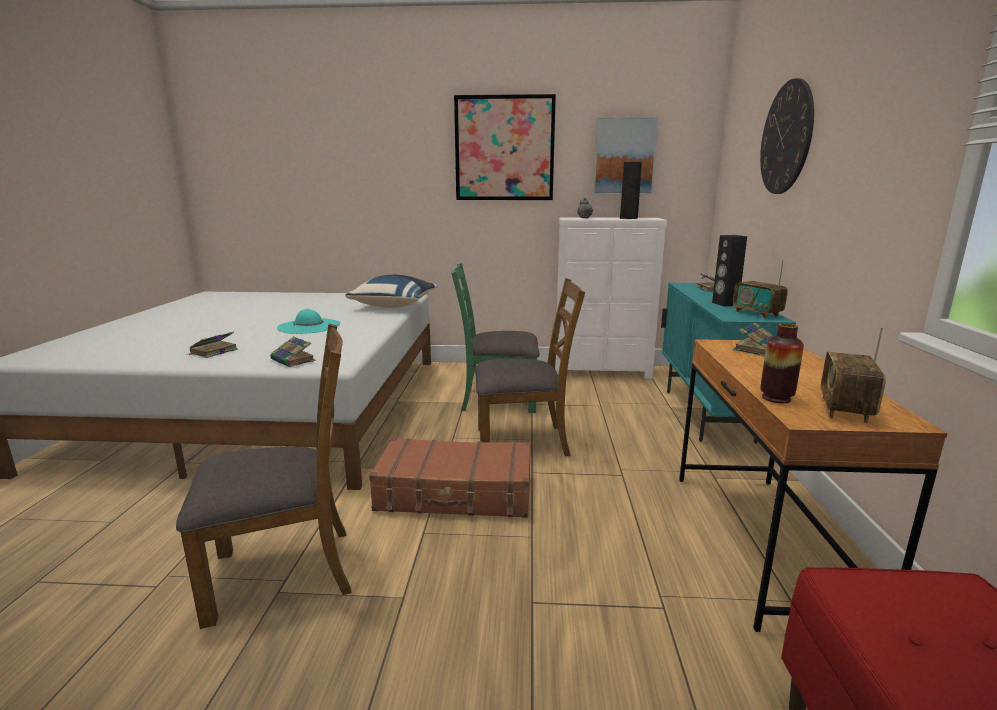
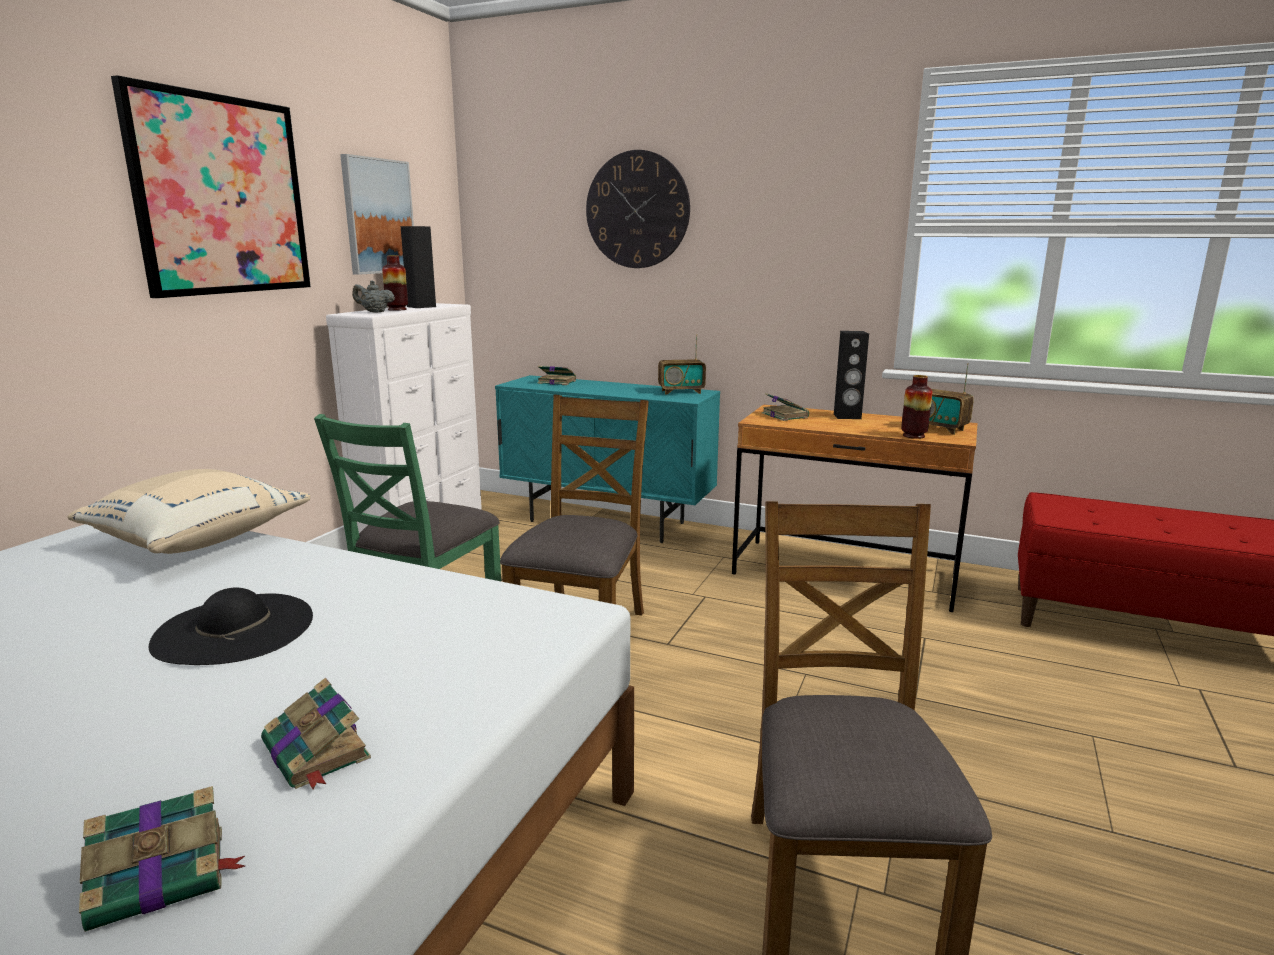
camera: 70 degrees left, 0 degrees up
(293, 360) = (508, 649): book -> book (162, 877)
(309, 326) = (234, 629): turquoise hat -> black hat
(395, 306) = (197, 539): blue pillow -> beige pillow
(455, 493) = (690, 706): brown suitcase -> none
(604, 218) = (397, 309): none -> vase
(724, 304) = (630, 391): black speaker -> black speaker (847, 416)

